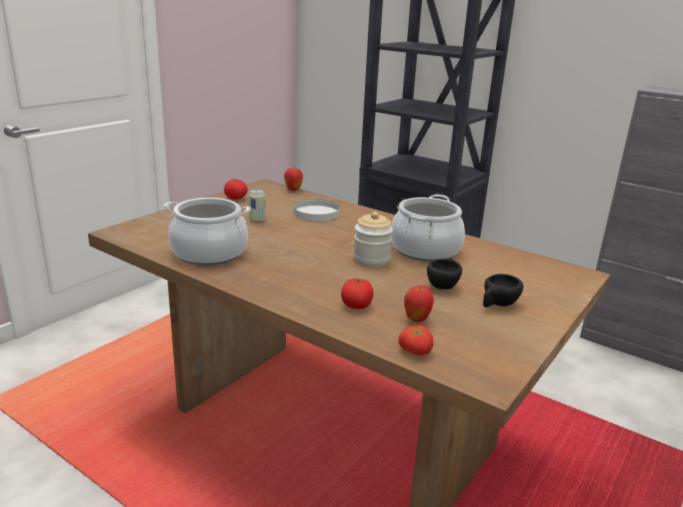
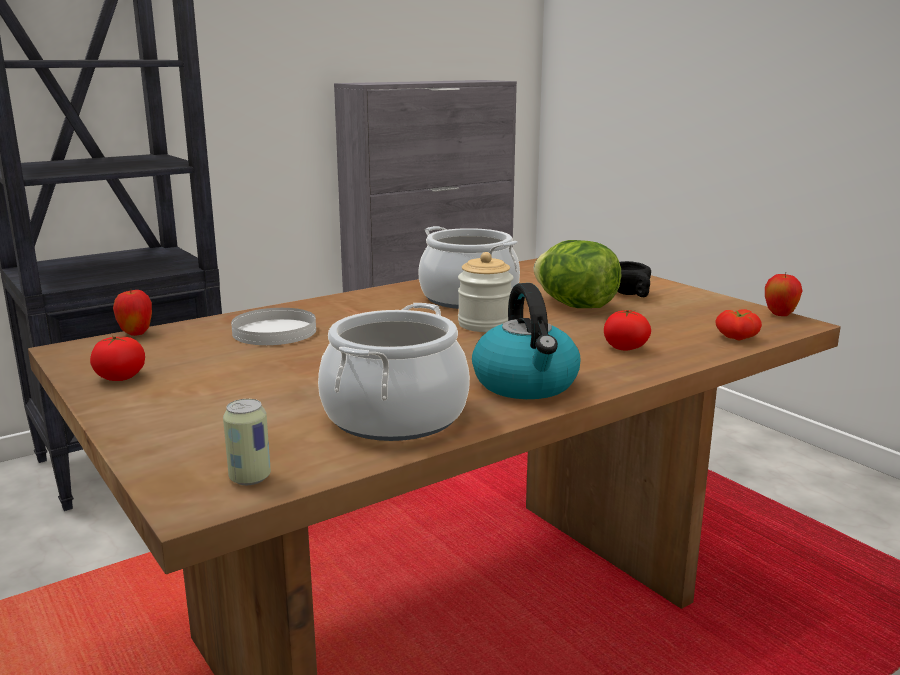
camera: 70 degrees left, 5 degrees down
(257, 220) = (265, 371): can -> can (250, 478)
(268, 279) = (526, 384): none -> kettle
(416, 319) = (664, 328): apple -> apple (780, 315)
(443, 284) = (575, 306): black cup -> lettuce

